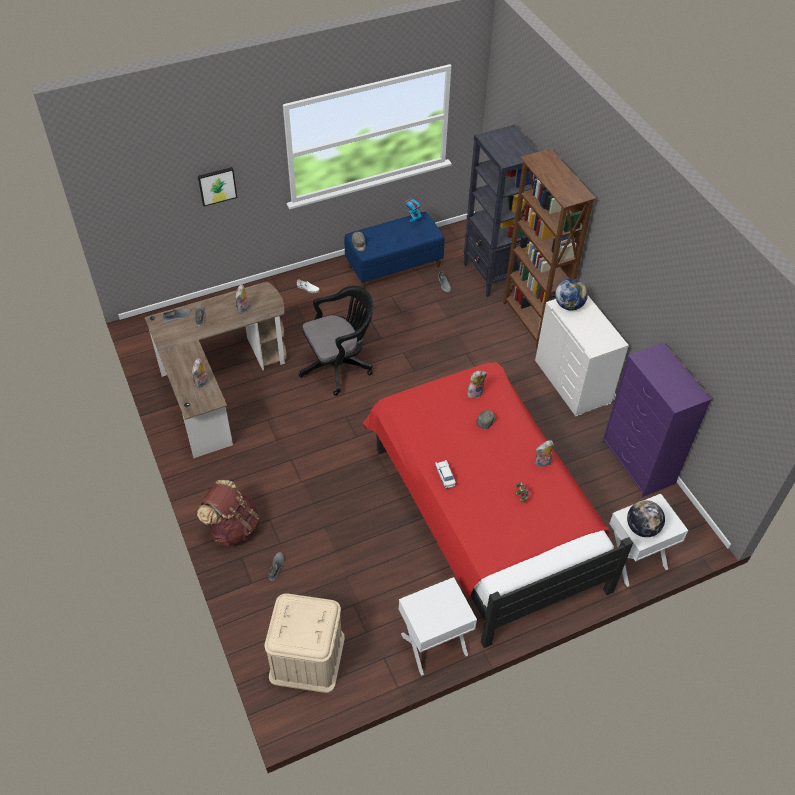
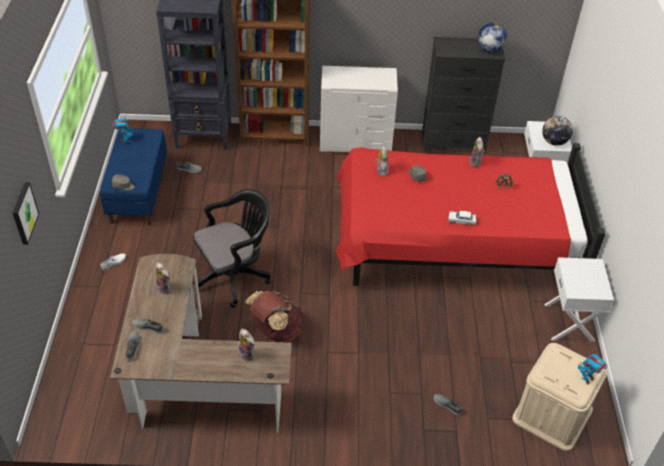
camera: 65 degrees left, 5 degrees down
(233, 527) = (385, 425): brown backpack -> brown backpack (276, 331)
(302, 642) = (587, 378): none -> toy robot
(339, 366) = (235, 276): black office chair -> black office chair turned 60 degrees clockwise
(569, 305) = (334, 79): globe -> globe (489, 50)
(638, 463) = (454, 142): purple dresser -> black dresser

